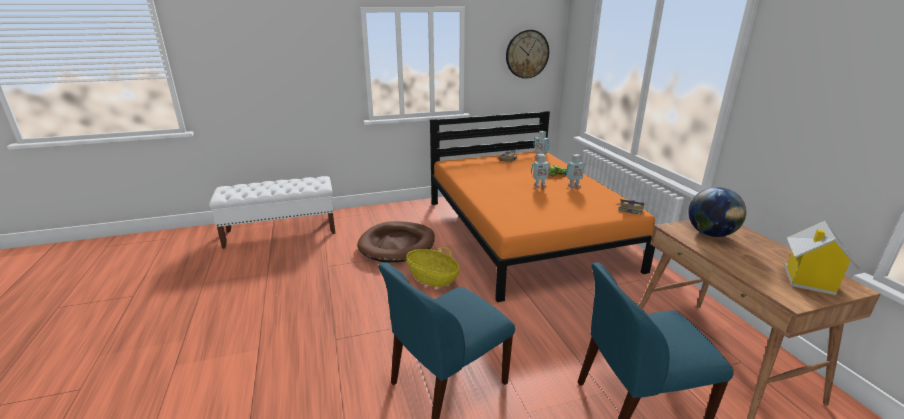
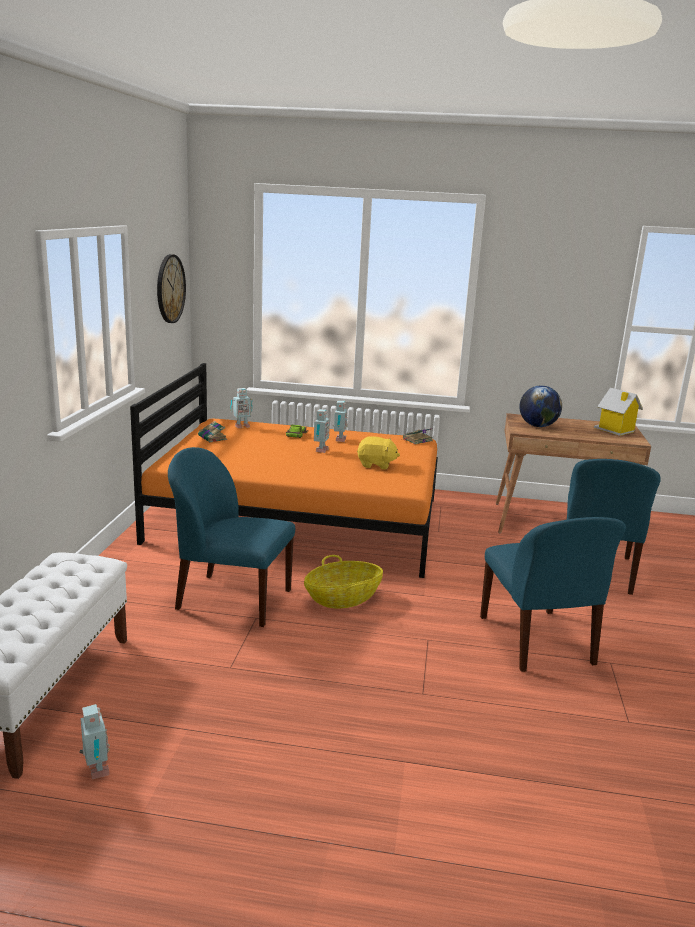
camera: 65 degrees left, 5 degrees down
(230, 262) = (96, 771): none -> toy robot
(397, 245) = (231, 599): brown dog bed -> blue chair
(544, 208) = (376, 465): none -> yellow plush toy

